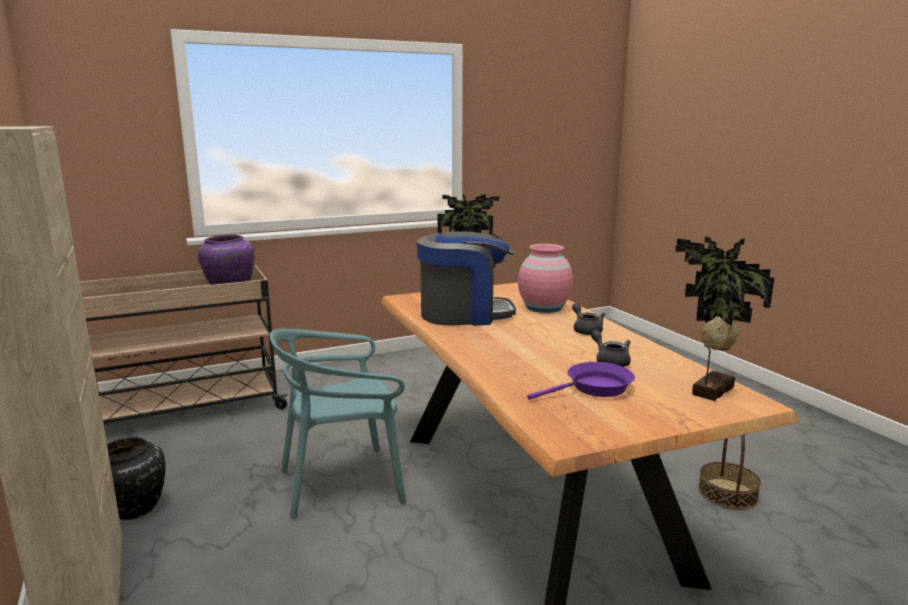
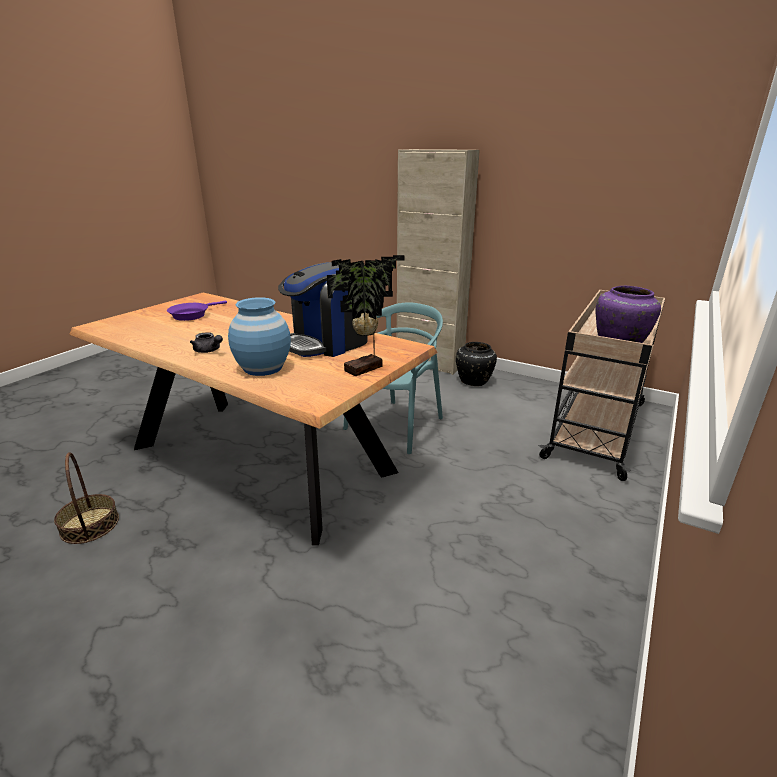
camera: 145 degrees right, 10 degrees up
(544, 307) = (263, 368): pink vase -> blue vase
(610, 361) = (184, 330): grey teapot -> none
(709, 390) = (119, 326): potted plant -> none

